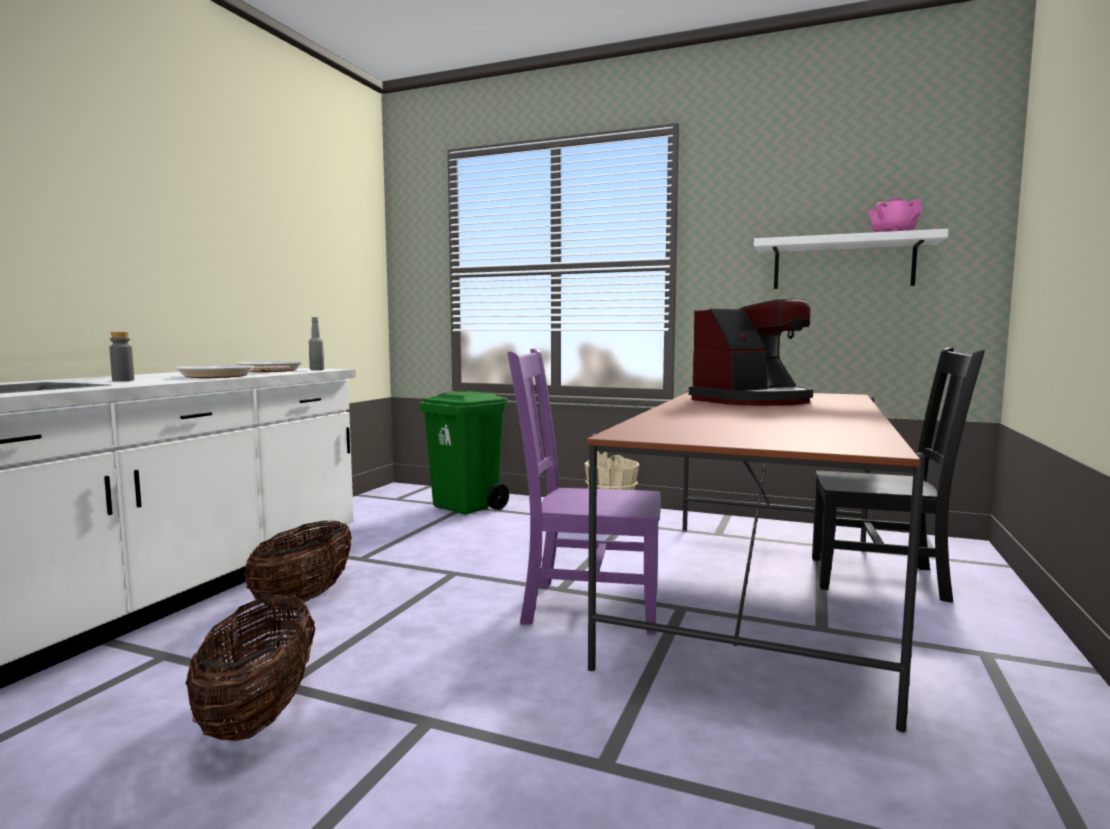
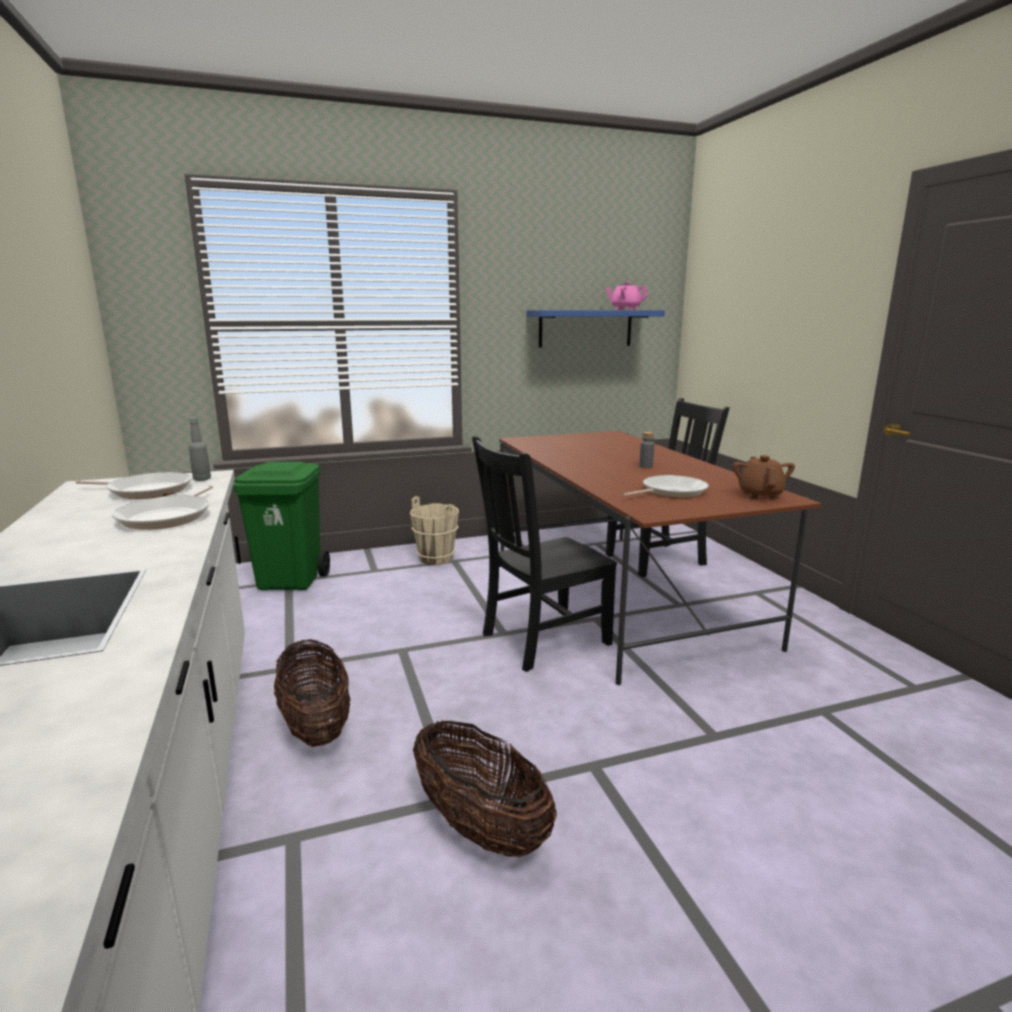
camera: 40 degrees left, 10 degrees up
(123, 380) = (97, 556): grey bottle -> grey bottle (646, 466)
(586, 606) = (542, 640): purple chair -> black chair
(722, 428) = (670, 491): none -> frying pan
(753, 401) = (586, 451): coffee machine -> none
(843, 264) = (585, 328): white shelf -> blue shelf
(843, 442) = (760, 494): none -> brown teapot

